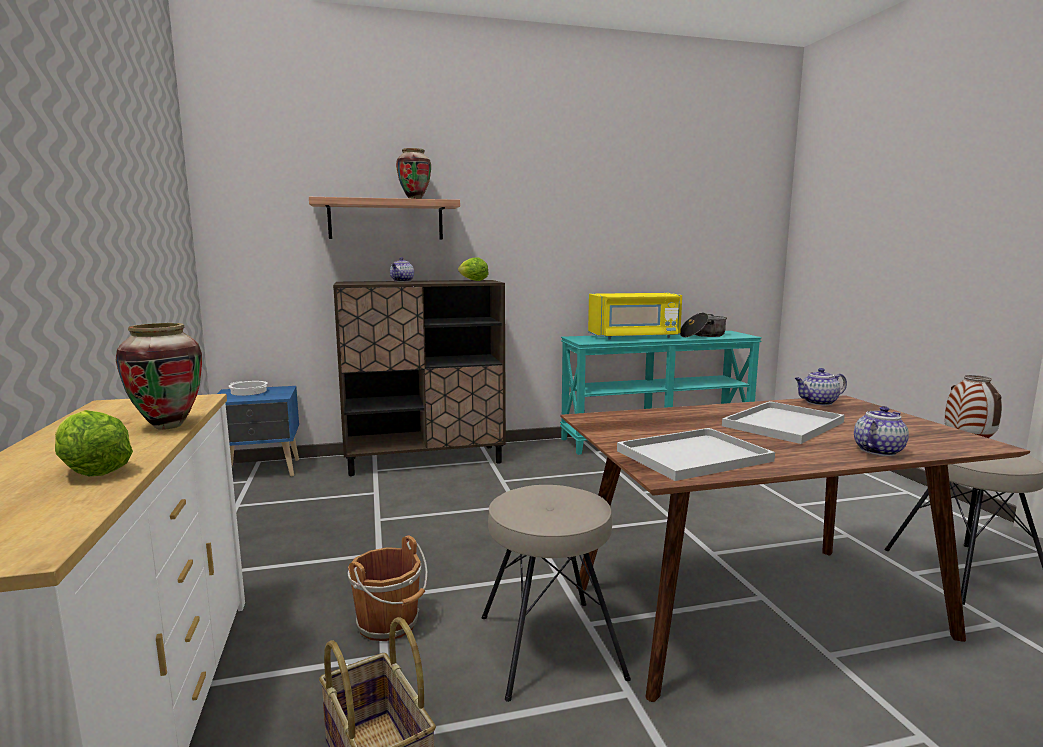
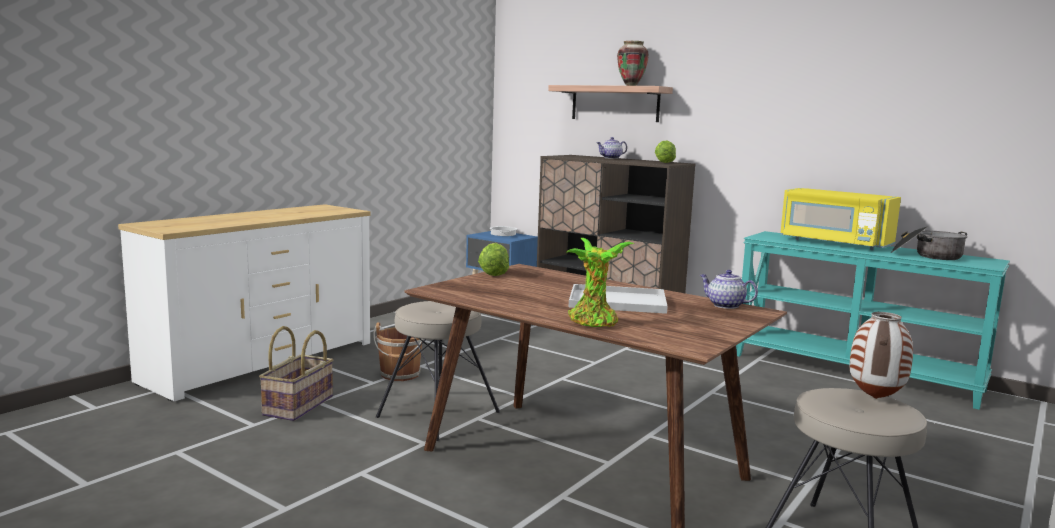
camera: 50 degrees right, 0 degrees up
(92, 471) = (241, 220): lettuce -> lettuce (493, 273)
(168, 426) = (305, 215): vase -> none
(694, 455) = (486, 291): white tray -> none
(878, 450) = (594, 322): teapot -> potted plant

